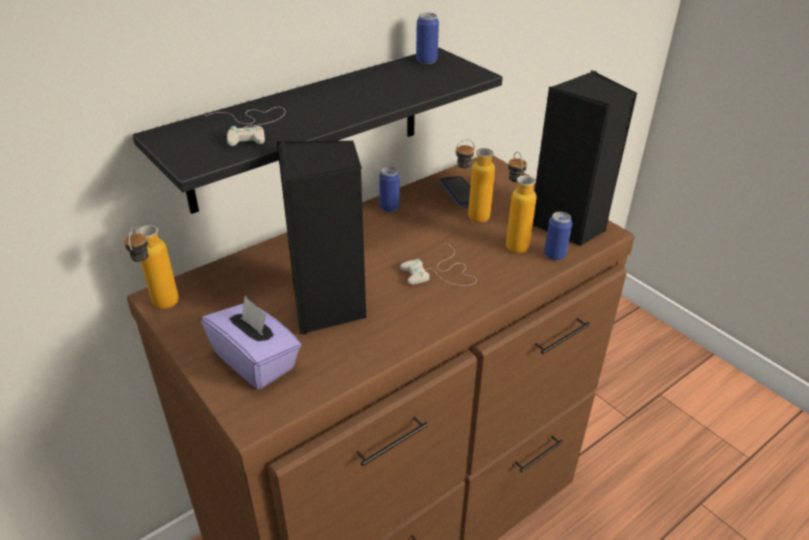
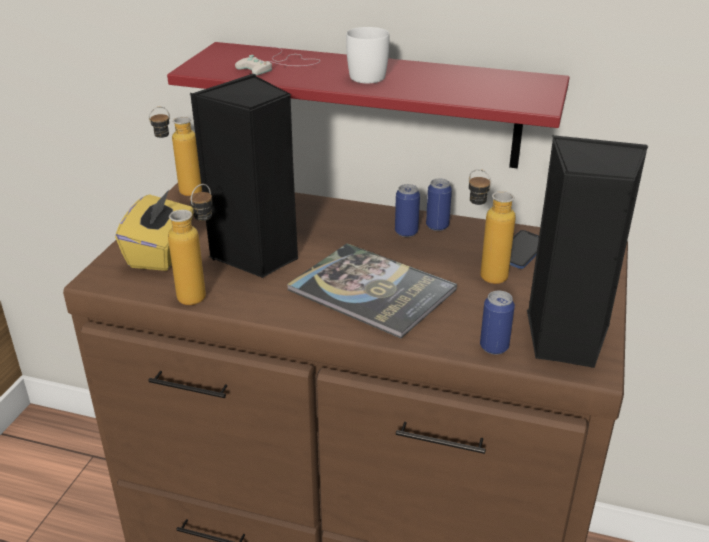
camera: 55 degrees right, 5 degrees down
(256, 361) = (161, 253): purple tissue box -> yellow tissue box
(307, 129) = (381, 105): black shelf -> red shelf
(334, 103) = (366, 74): none -> white mug
(426, 61) = (523, 79): can -> can (406, 232)
(441, 273) = (371, 290): white game controller -> book
(513, 241) = (480, 312): bottle -> bottle (200, 293)

